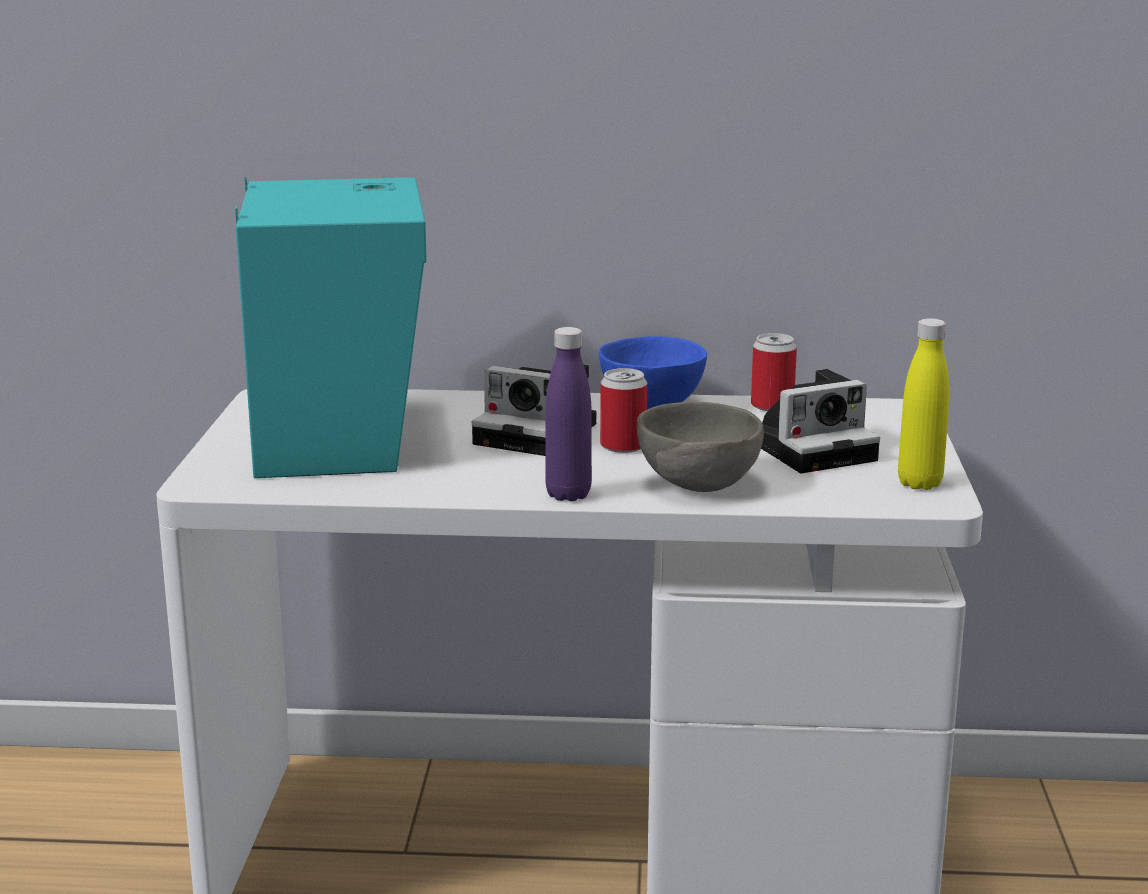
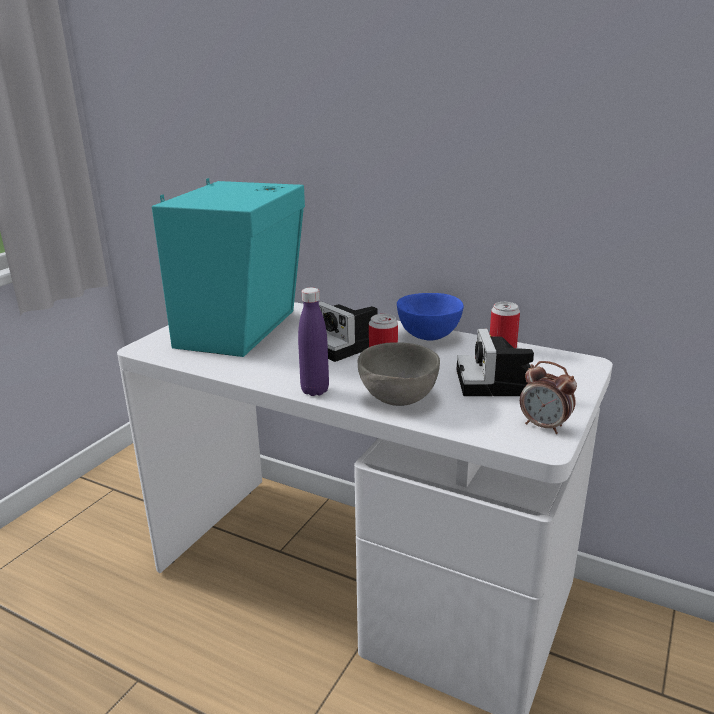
camera: 25 degrees right, 5 degrees up
(813, 448) = (498, 384): camera -> camera turned 90 degrees clockwise
(919, 483) = (544, 426): yellow bottle -> alarm clock

